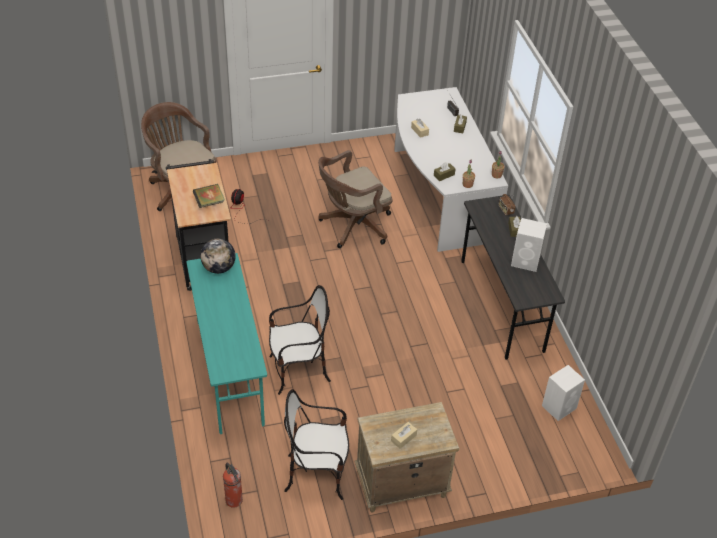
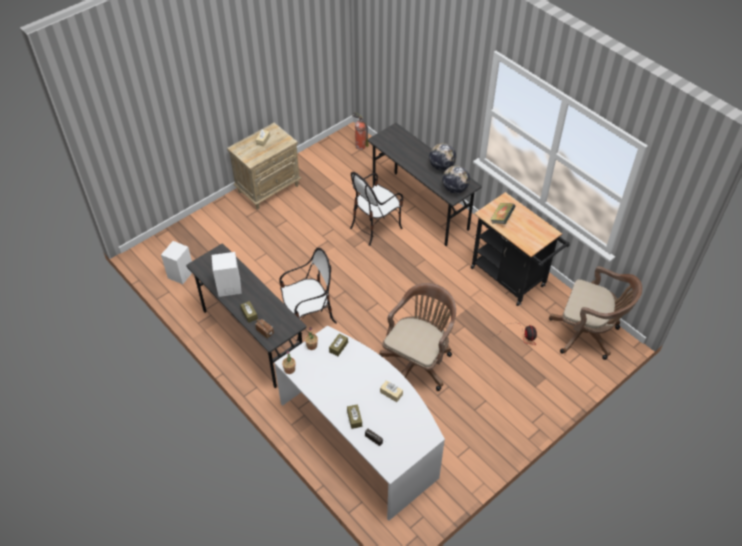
camera: 155 degrees right, 5 degrees up
(209, 299) = (441, 167): none -> globe
(229, 372) = (420, 208): turquoise desk -> grey desk
(317, 474) = (322, 175): chair -> chair (309, 319)

